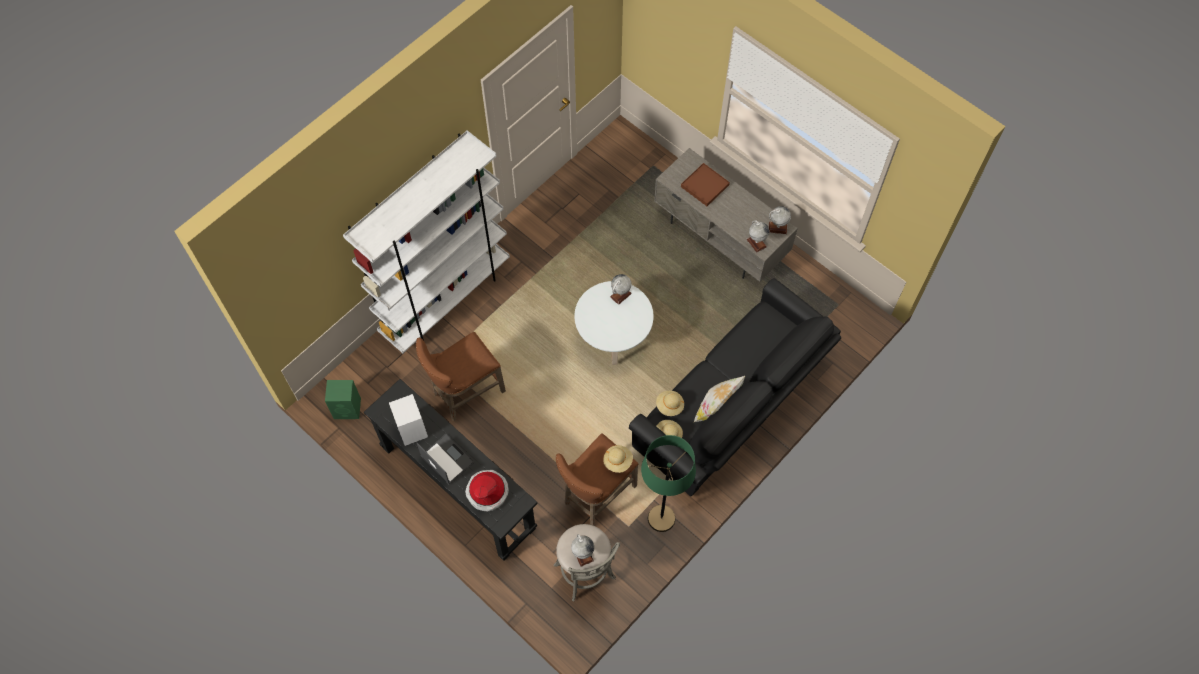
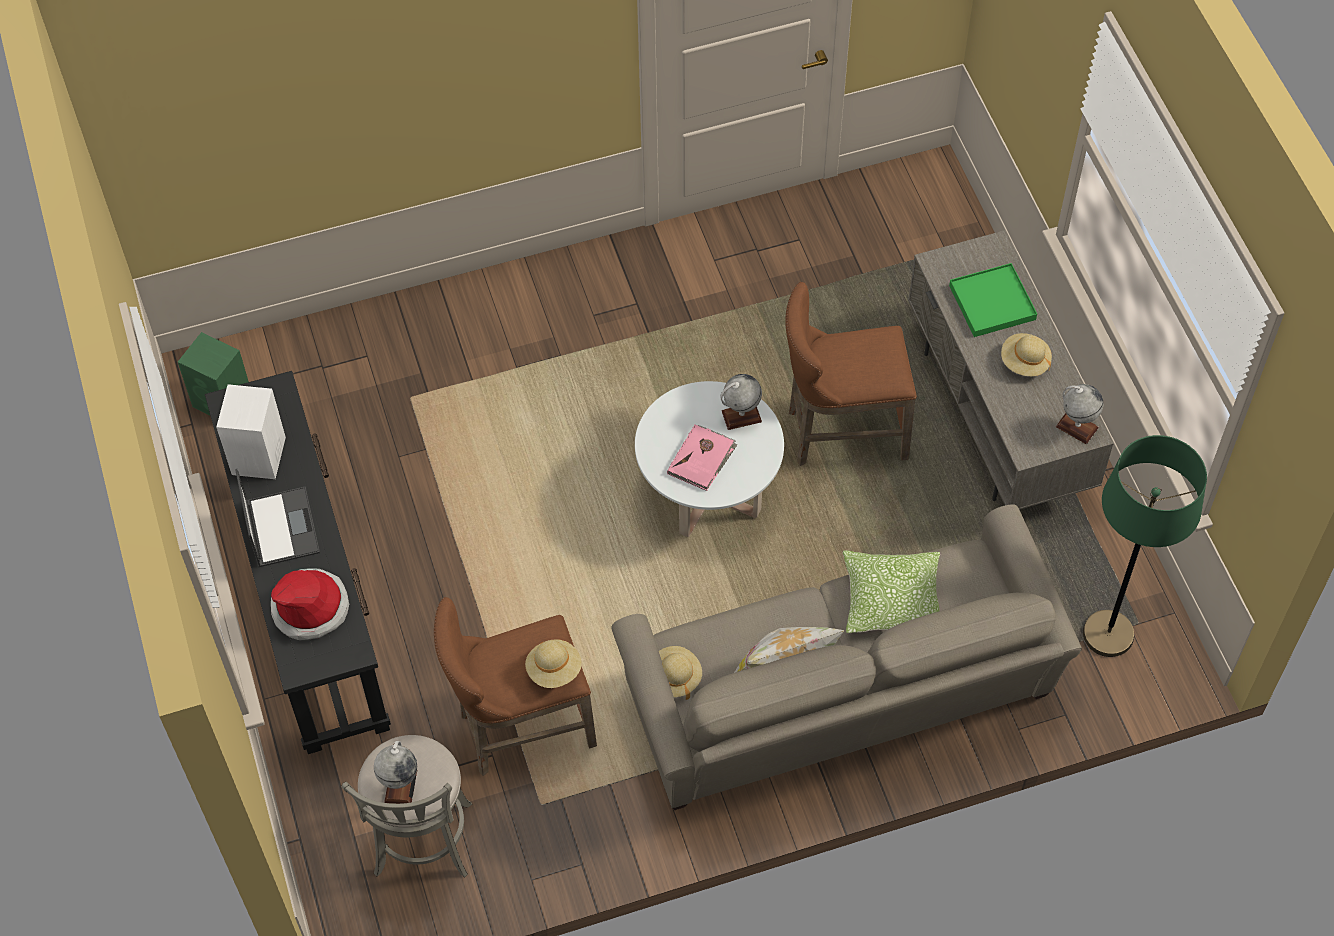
camera: 30 degrees right, 5 degrees down
(446, 300) = (479, 308): white bookcase -> none
(465, 393) = (415, 465): brown stool -> brown stool (839, 433)
(615, 325) = (702, 459): none -> pink book
(661, 518) = (603, 820): green floor lamp -> green floor lamp (1108, 634)
(669, 406) = (708, 631): beige hat -> beige hat (1024, 362)
(705, 186) = (992, 303): brown tray -> green tray
(733, 407) = (841, 702): black sofa -> beige sofa
(742, 349) = (891, 600): none -> pillow
(756, 243) = (1022, 434): globe -> none

